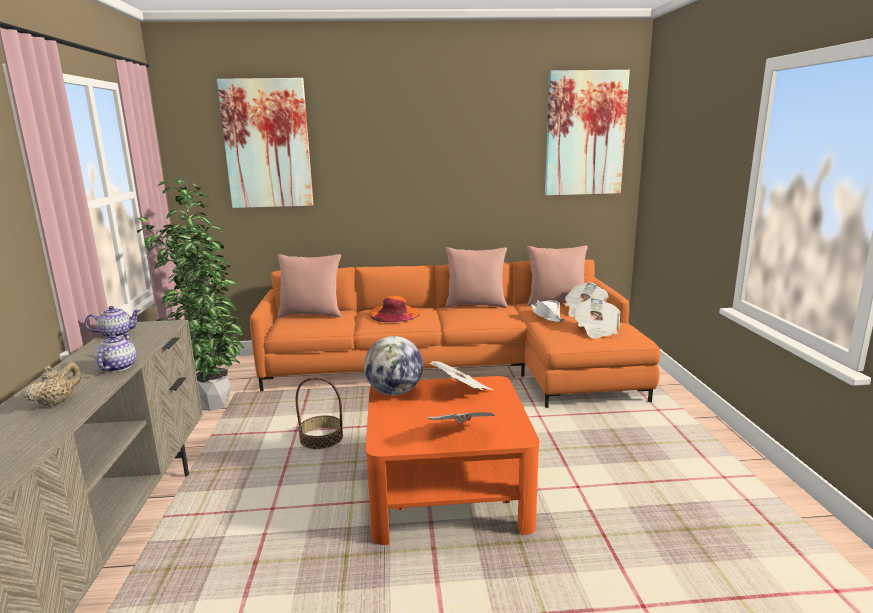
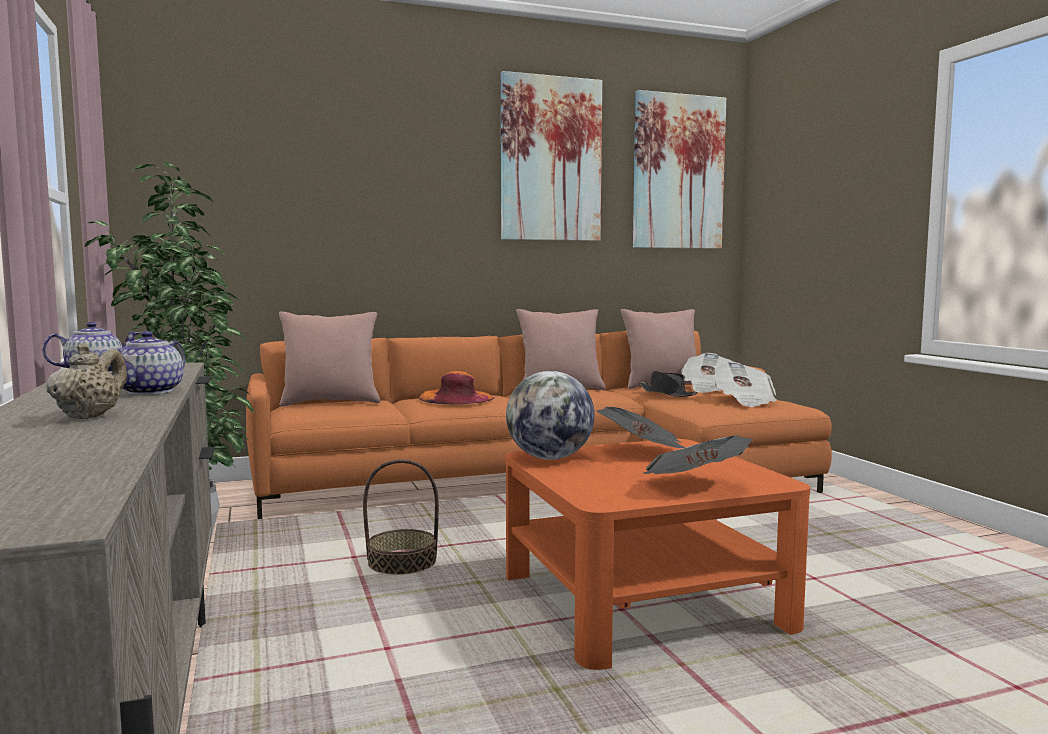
camera: 15 degrees left, 10 degrees down
(117, 367) = (151, 391): teapot -> teapot turned 150 degrees counterclockwise
(267, 144) = (259, 157): picture -> picture (551, 159)
(547, 316) = (667, 393): white hat -> black hat

